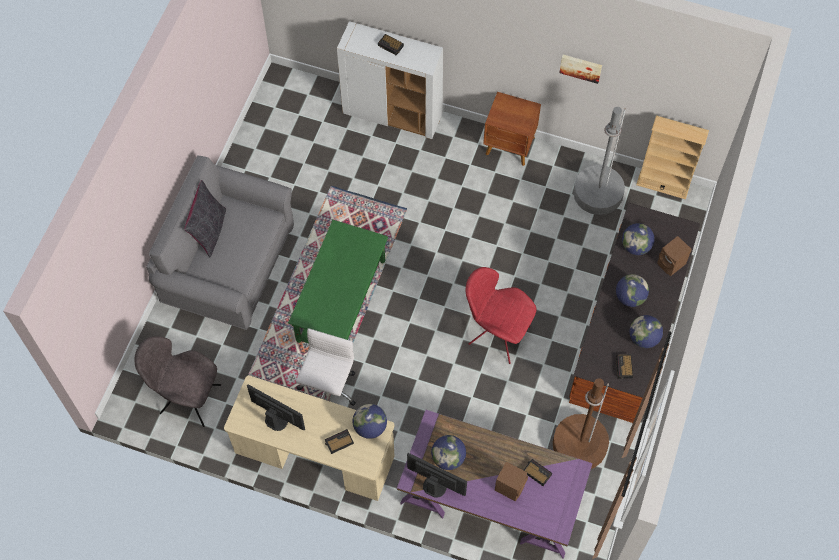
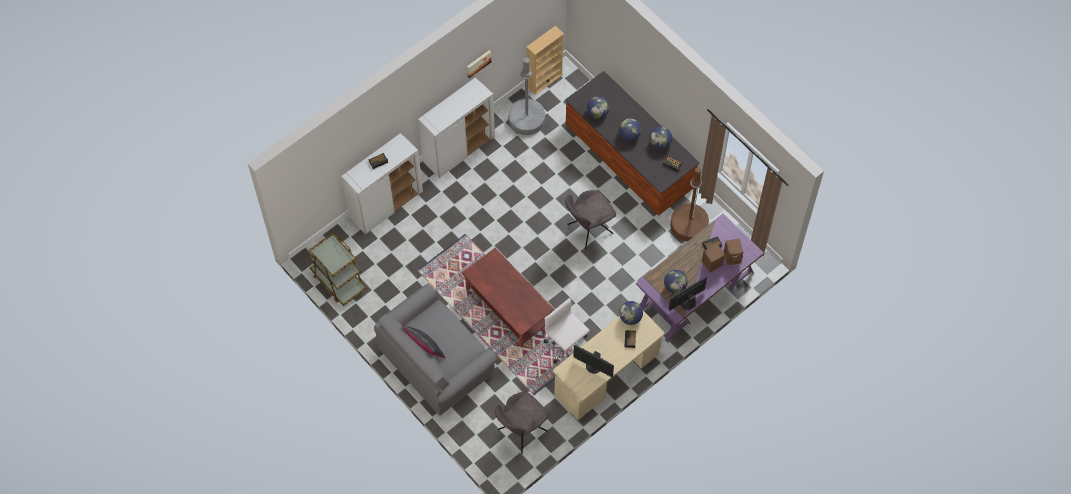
camera: 60 degrees left, 0 degrees up
(270, 119) = (338, 281): none -> brown cart
(277, 419) = (593, 366): monitor -> monitor turned 120 degrees counterclockwise
(341, 300) = (508, 306): green coffee table -> brown coffee table
(497, 334) = (588, 230): red chair -> grey chair
(510, 146) = (459, 149): brown nightstand -> white cabinet
(671, 264) = (621, 101): brown speaker -> brown speaker (733, 257)

